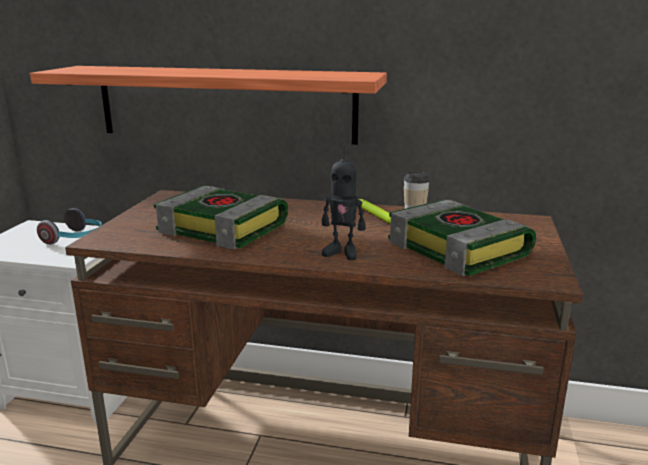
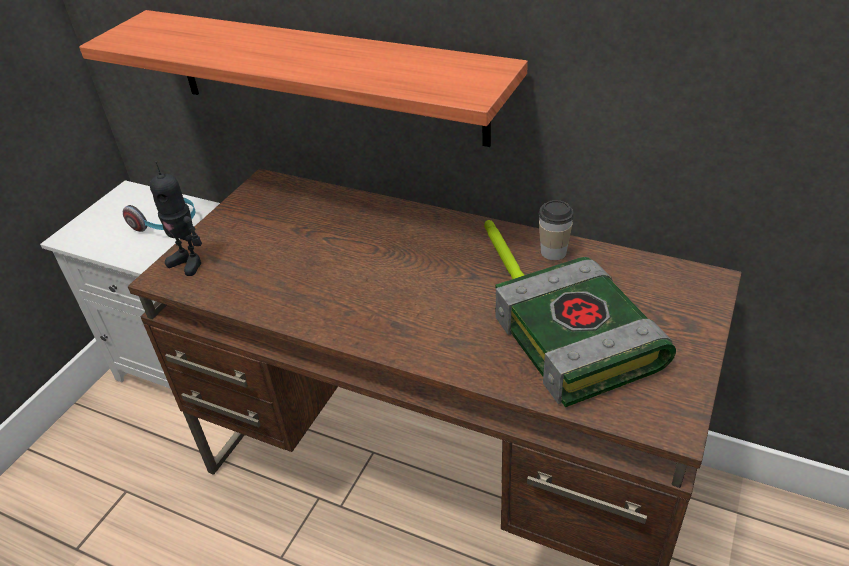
camera: 15 degrees right, 20 degrees up
(225, 228) = (309, 264): book -> none
(342, 253) = (430, 333): toy robot -> toy robot (188, 262)

